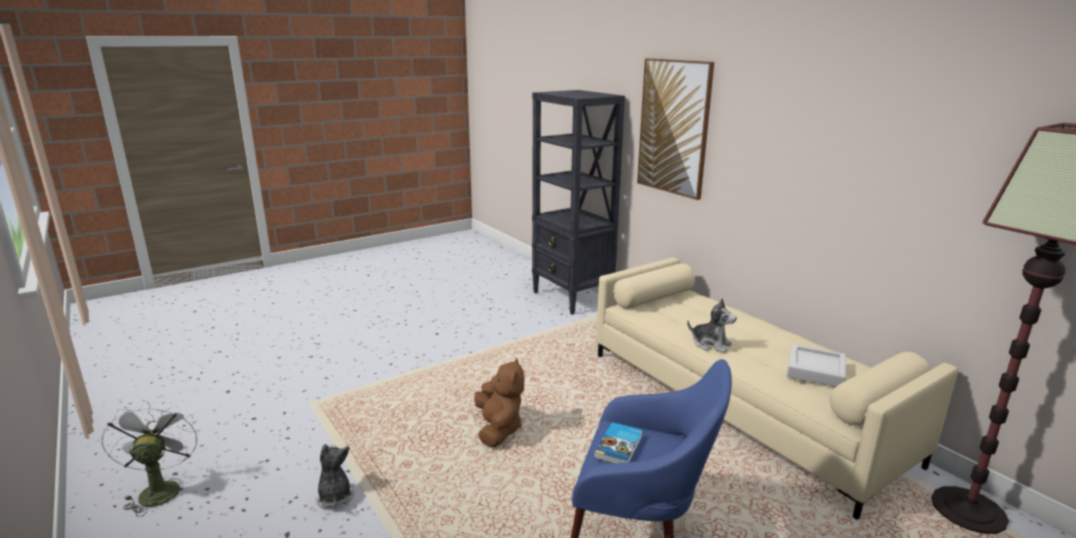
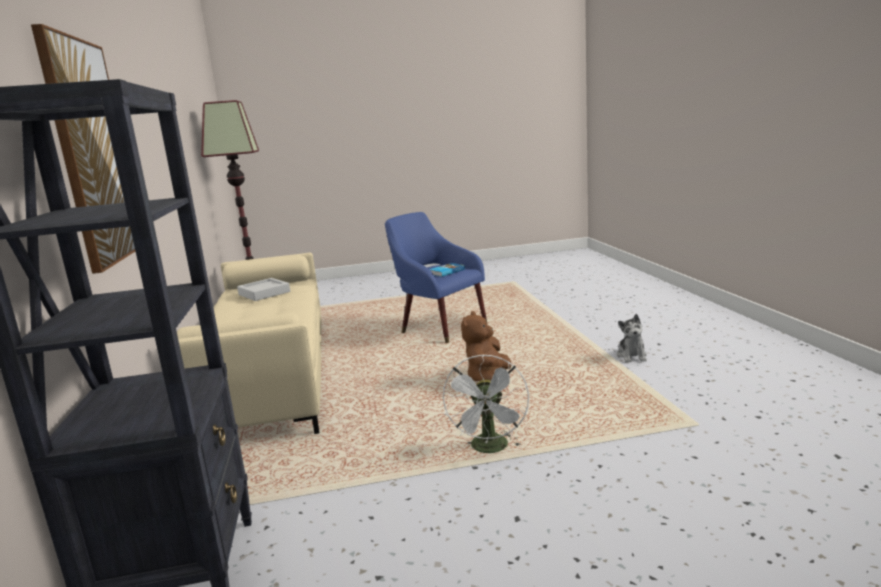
camera: 155 degrees left, 5 degrees down
(159, 489) = (793, 372): white fan -> white fan (490, 449)
(710, 344) = (292, 311): plush toy -> none

